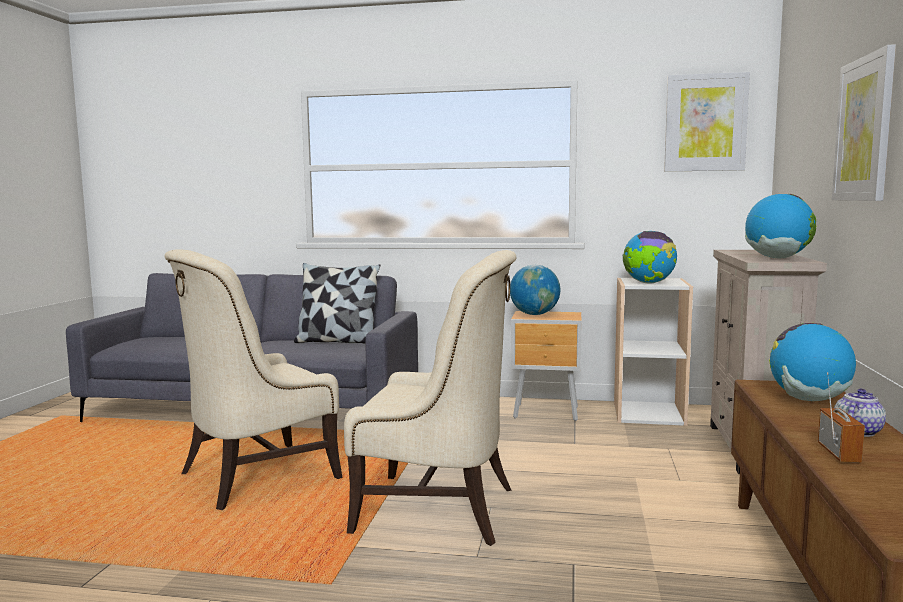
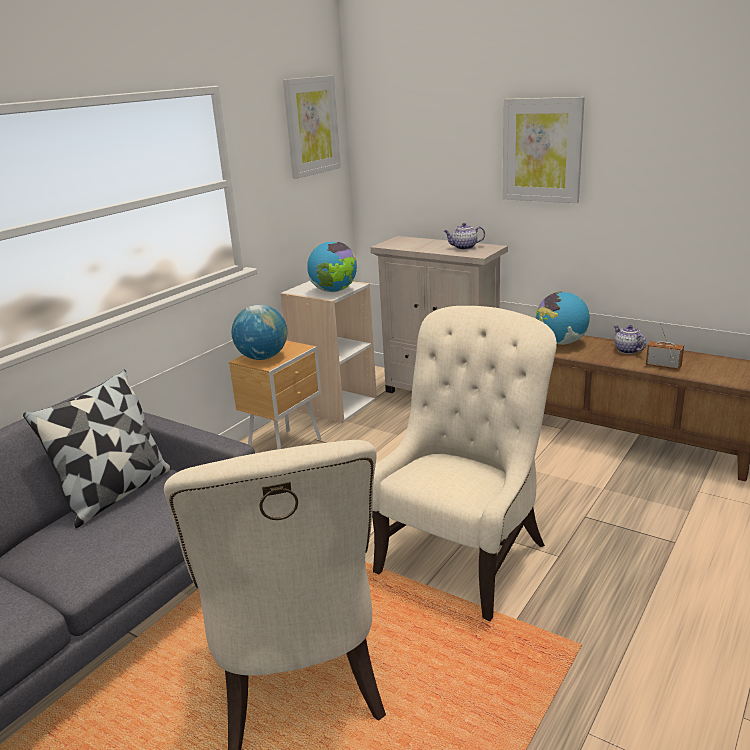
camera: 65 degrees left, 15 degrees up
(778, 258) = (464, 247): globe -> teapot

